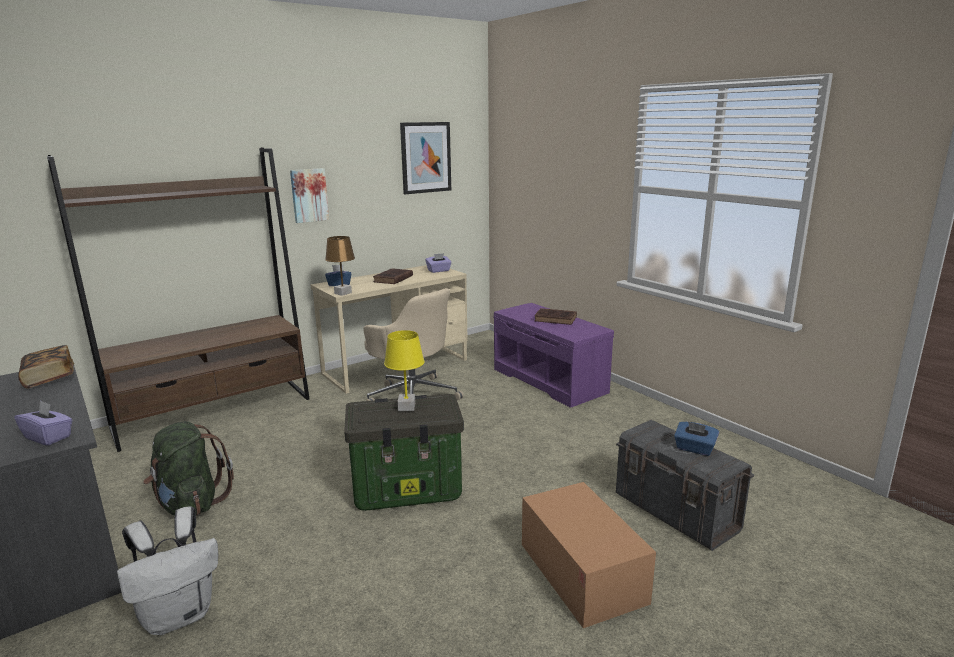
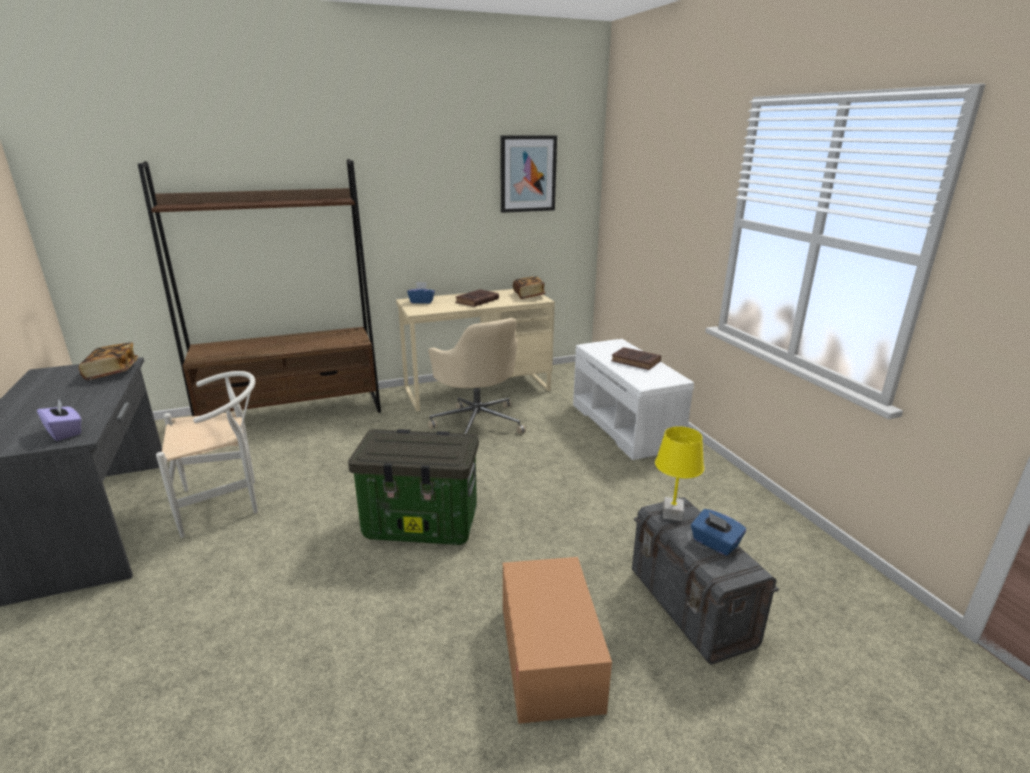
camera: 15 degrees right, 5 degrees up
(180, 615) = (162, 612): white backpack -> none
(190, 504) = (227, 503): green backpack -> white chair
(309, 195) = (398, 209): picture -> none
(343, 293) = (418, 312): brown table lamp -> none
(406, 407) = (420, 443): yellow table lamp -> yellow table lamp (672, 513)
(438, 271) = (529, 295): purple tissue box -> book
(550, 380) = (626, 426): purple bench -> white bench

